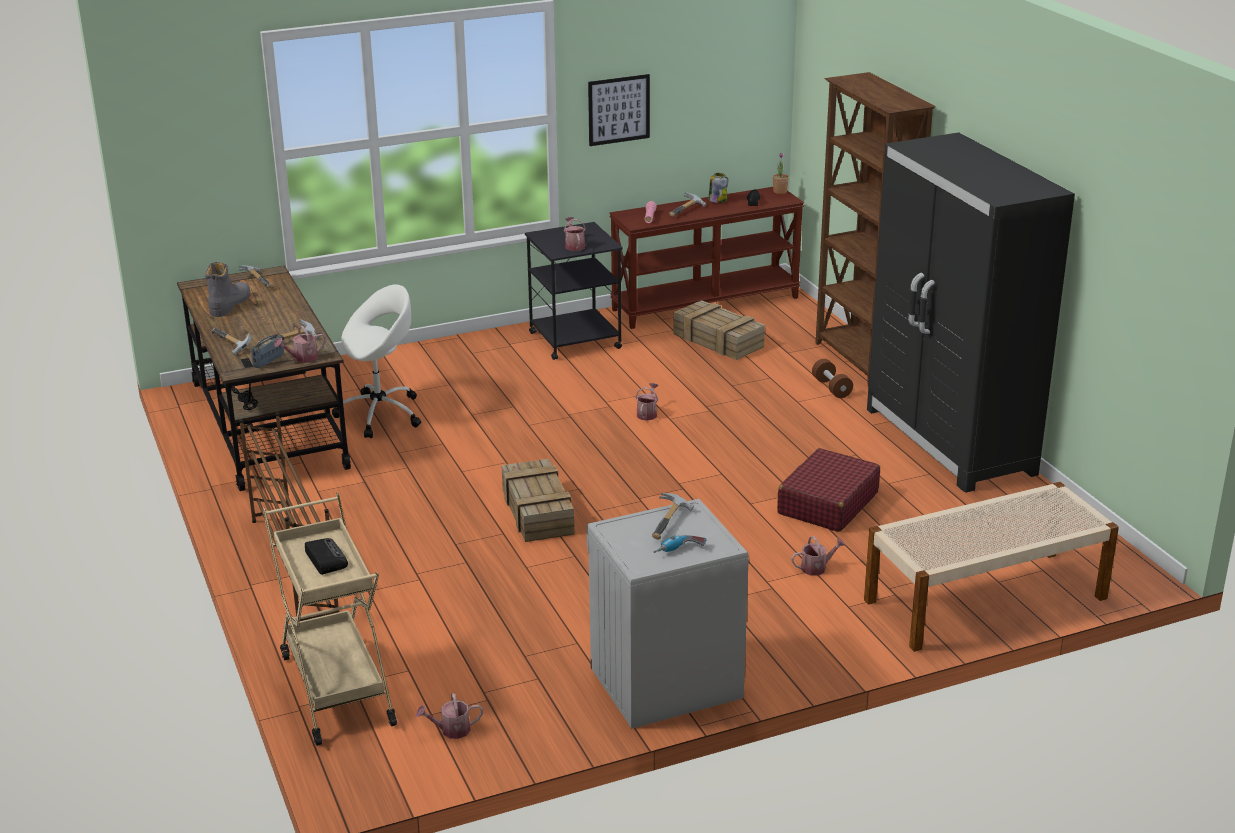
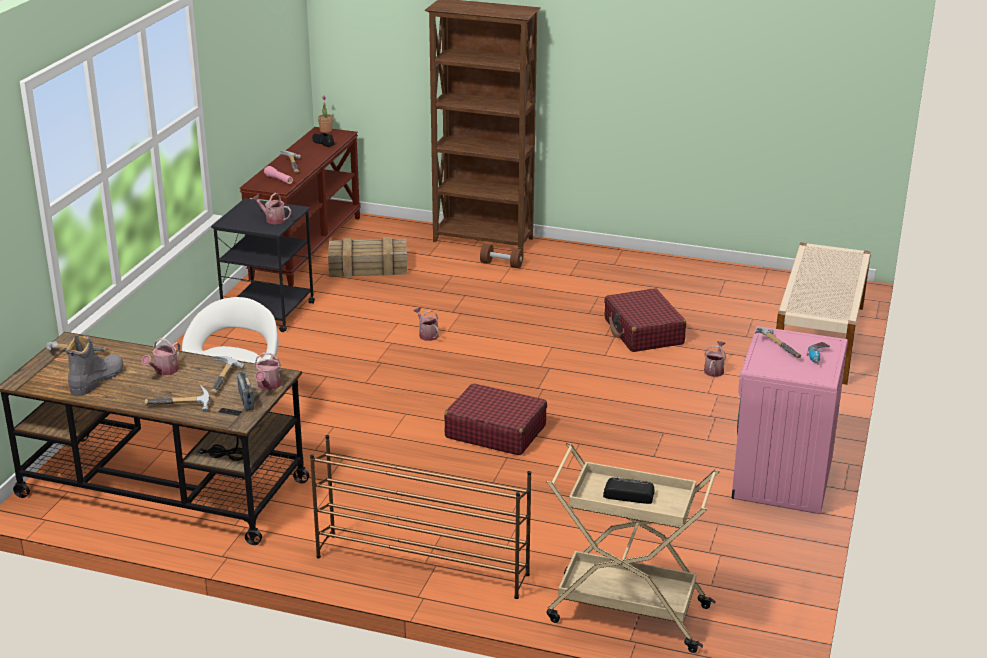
camera: 50 degrees left, 0 degrees up
(229, 304) = (96, 380): grey boot -> grey boot turned 60 degrees clockwise
(451, 730) = (741, 585): watering can -> watering can (164, 371)
(536, 511) = (495, 431): crate -> red suitcase
(619, 110) = (232, 88): picture -> none
(664, 681) = (779, 479): white washing machine -> pink washing machine
(717, 200) = (297, 151): jar -> none
(948, 441) = (627, 264): black cabinet -> none

